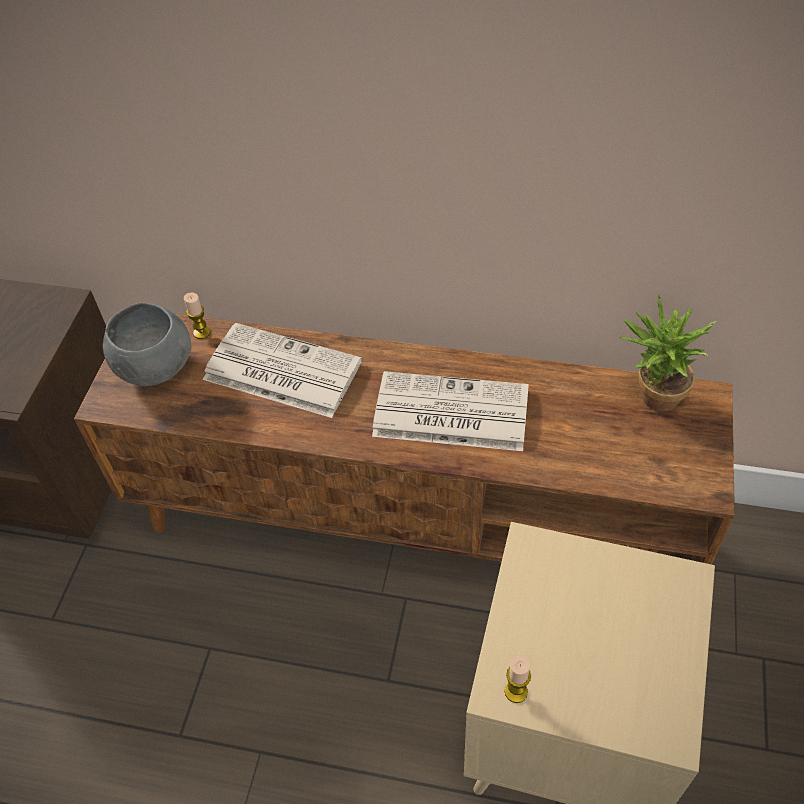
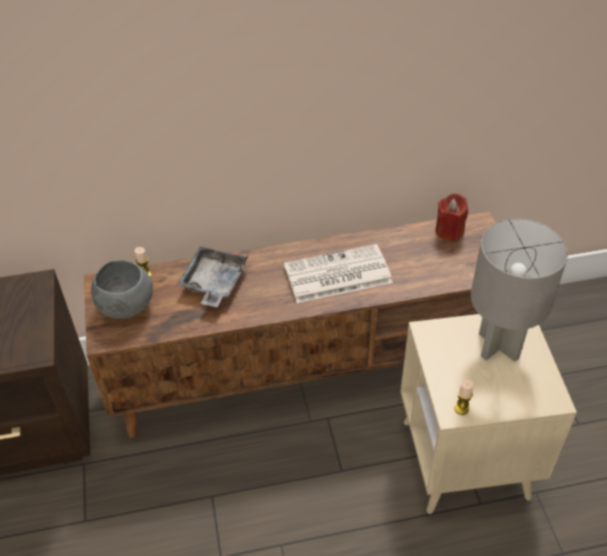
camera: 25 degrees left, 5 degrees down
(280, 371) = (214, 283): newspaper -> grey tray
(628, 609) = (498, 345): none -> grey table lamp
(651, 397) = (449, 231): potted plant -> red candle

